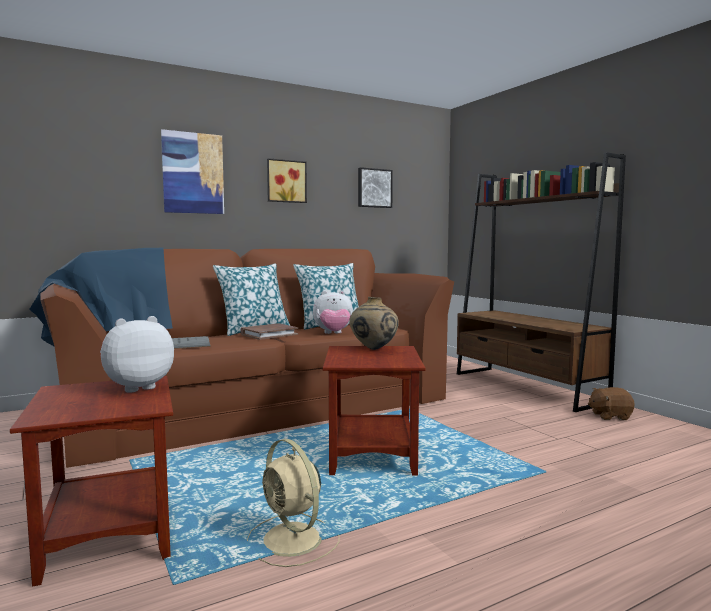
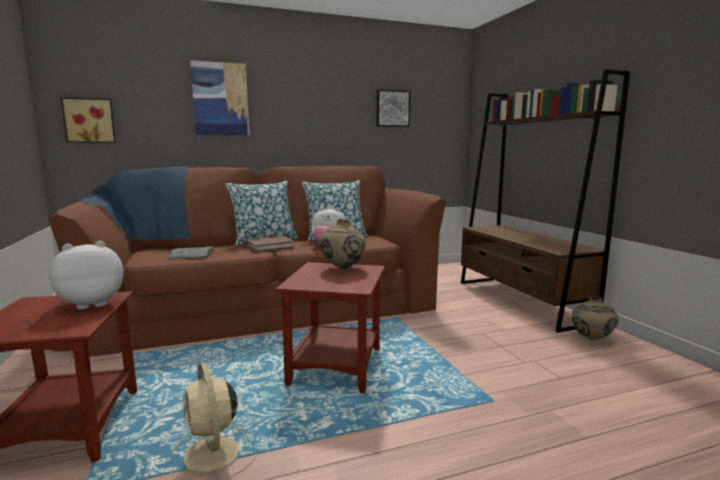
camera: 10 degrees right, 5 degrees up
(286, 181) = (306, 104): picture -> picture (89, 120)
(610, 416) = (592, 339): brown plush toy -> beige vase

